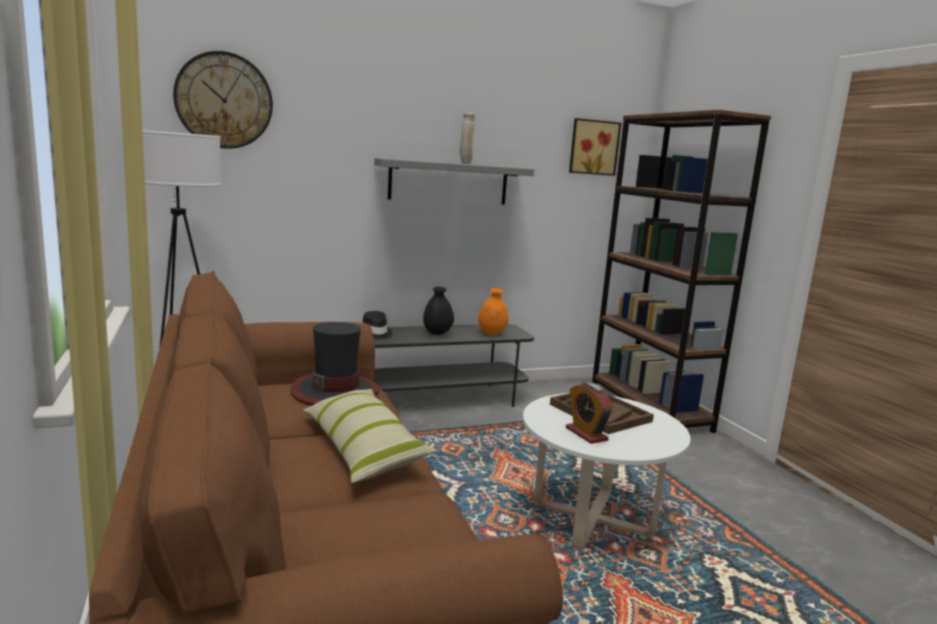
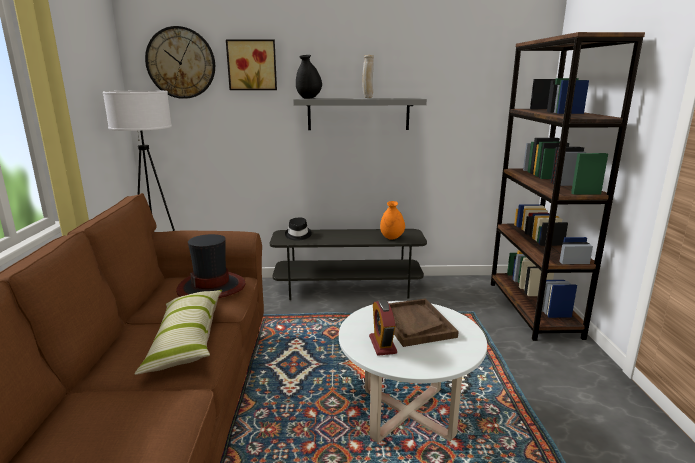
camera: 20 degrees right, 5 degrees up
(437, 333) = (347, 236): black vase -> black vase (308, 98)
(593, 147) = (492, 75): picture -> picture (252, 65)

